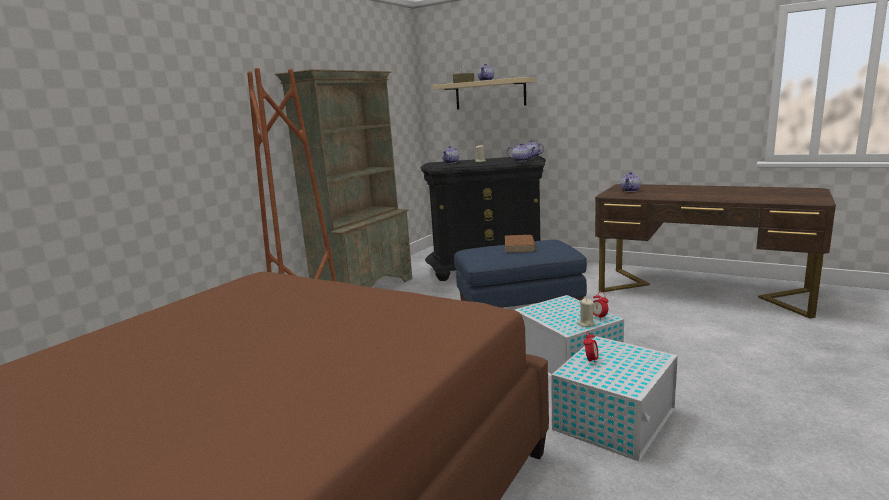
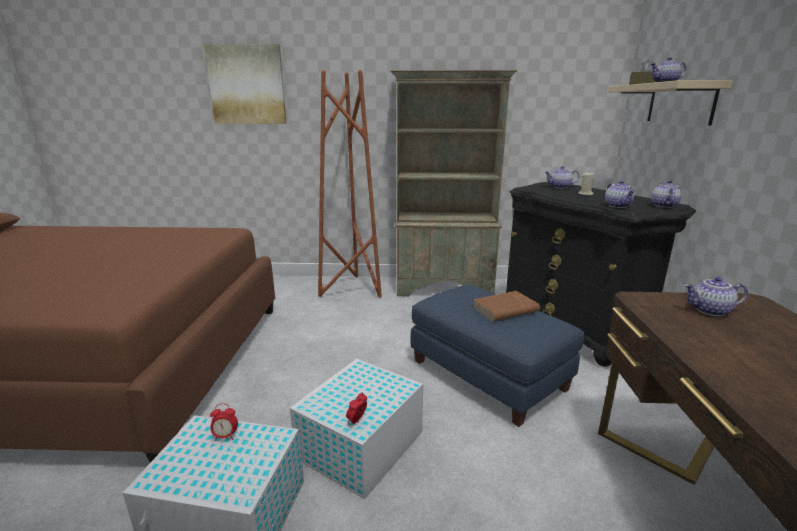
camera: 60 degrees right, 5 degrees up
(99, 88) = (247, 85): none -> picture
(586, 324) = (331, 415): beige candle -> none

